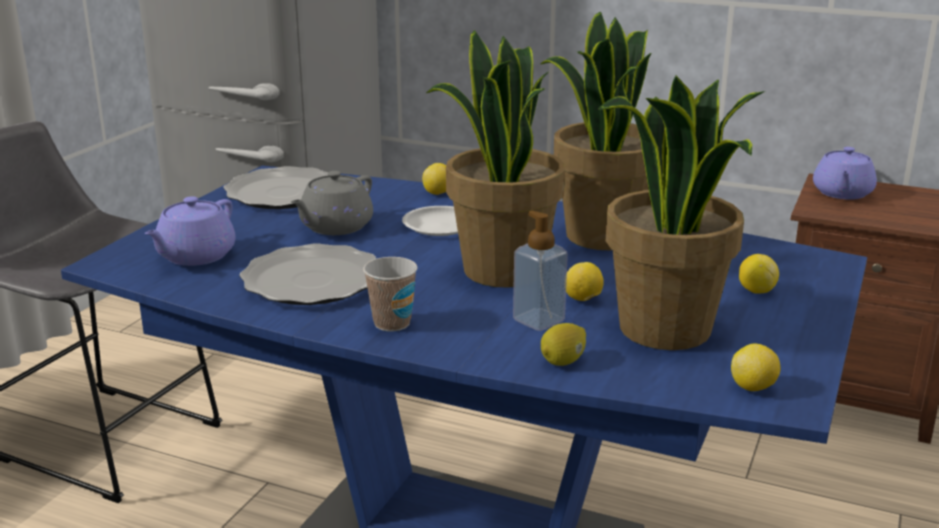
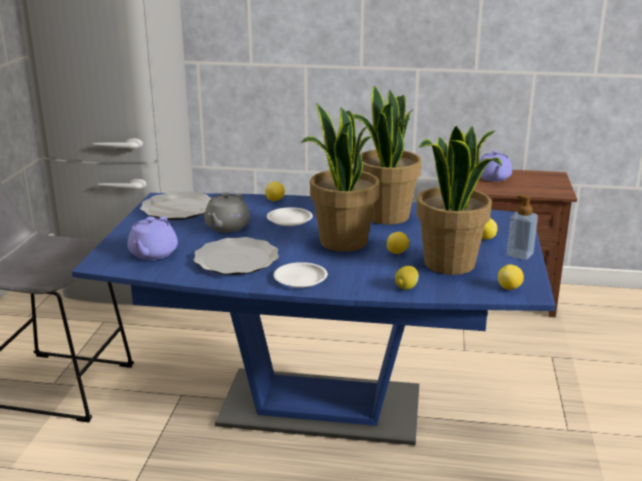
camera: 15 degrees left, 0 degrees up
(392, 323) = (300, 278): cup -> white plate
(538, 320) = (380, 267): soap dispenser -> soap dispenser (519, 254)

